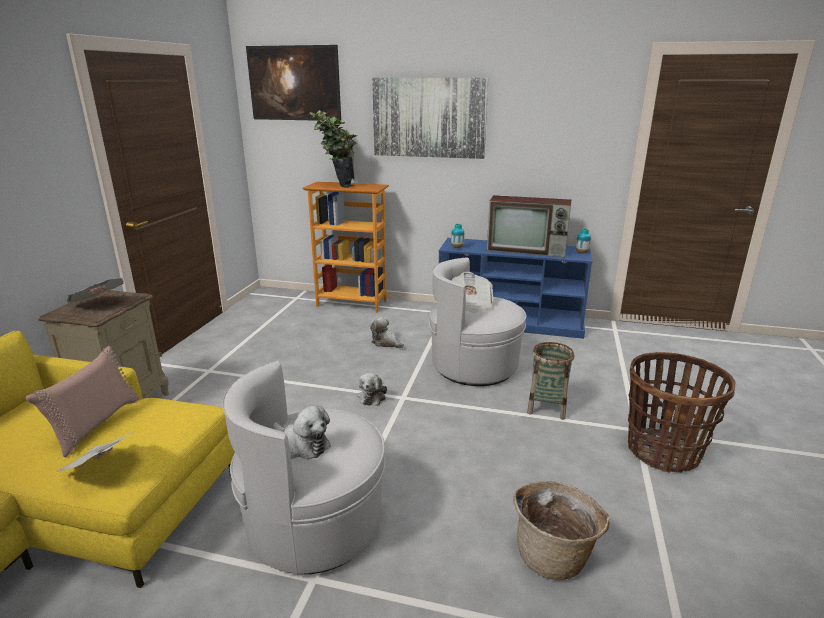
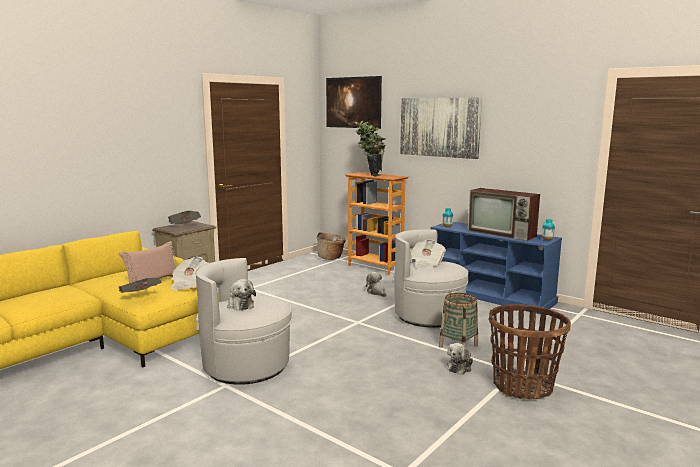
camera: 25 degrees right, 10 degrees down
(170, 415) = (189, 284): none -> newspaper
(372, 396) = (338, 318): plush toy -> plush toy (460, 367)
(554, 555) = (374, 412): basket -> basket (331, 258)

